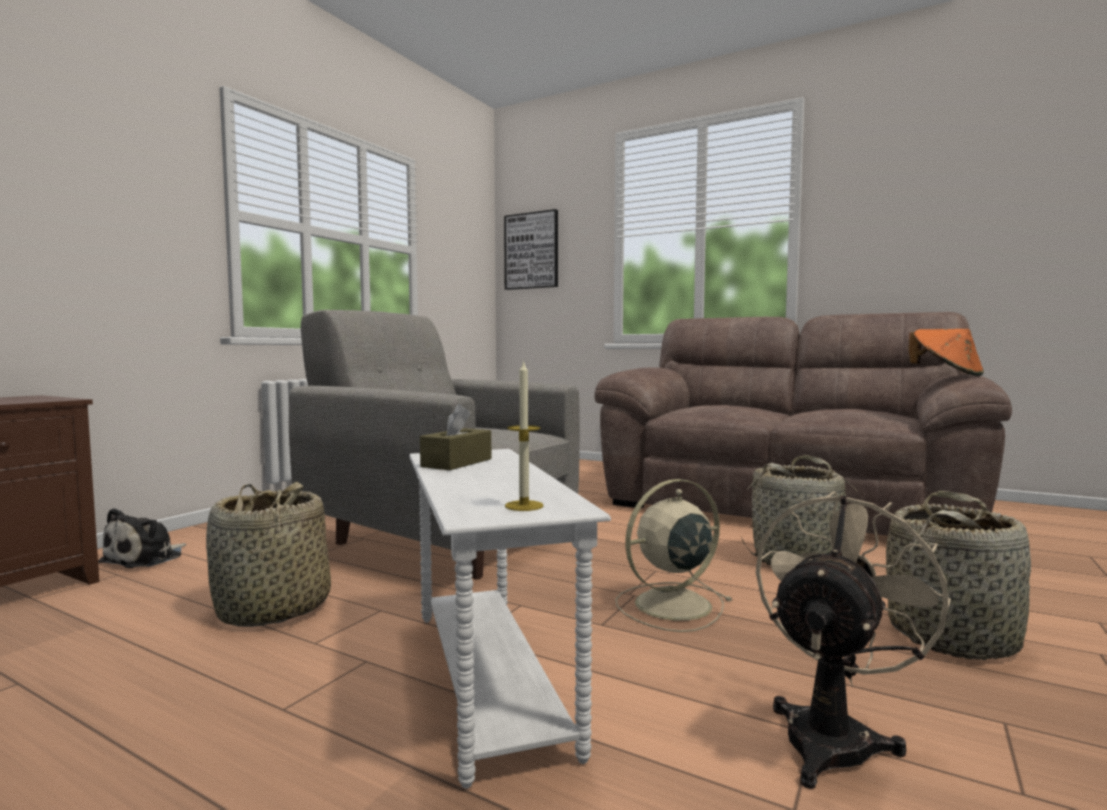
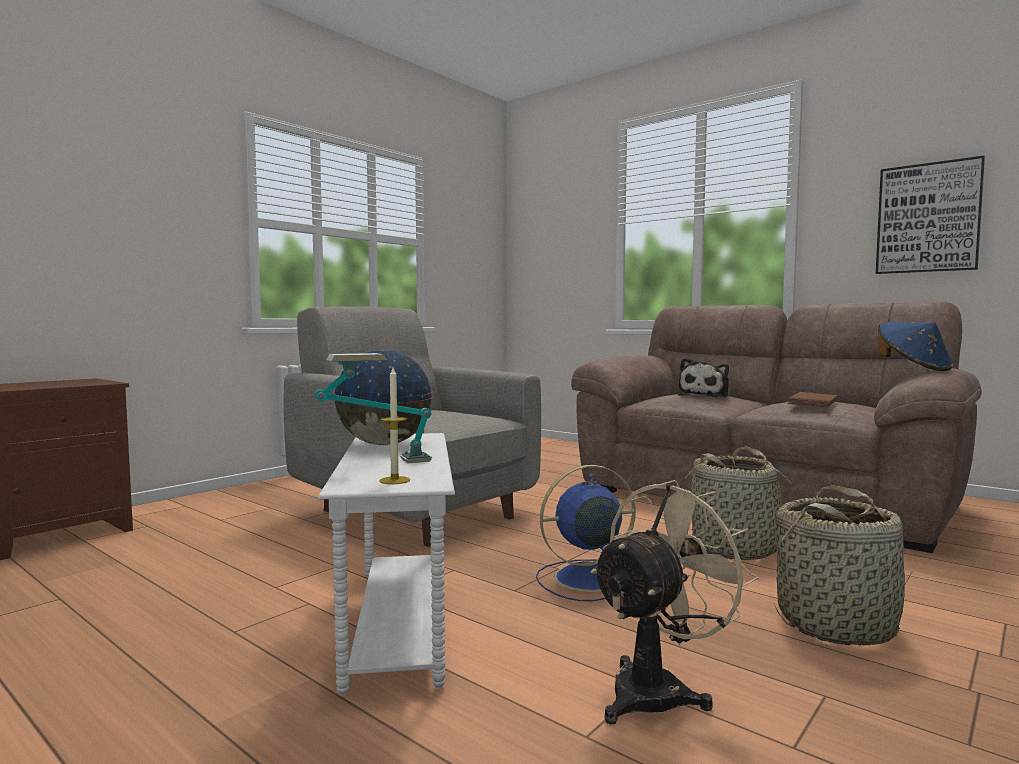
camera: 10 degrees right, 0 degrees up
(146, 558) = (172, 514): plush toy -> plush toy (705, 396)
(273, 610) = (253, 560): basket -> none
(457, 463) = (384, 444): brown tissue box -> globe
(475, 486) = (376, 463): none -> table lamp
(532, 251) = (539, 238): picture -> picture (928, 218)
(670, 605) = (584, 579): beige fan -> blue fan
(846, 411) = (813, 403): none -> brown book
(946, 375) = (914, 369): orange hat -> blue hat

